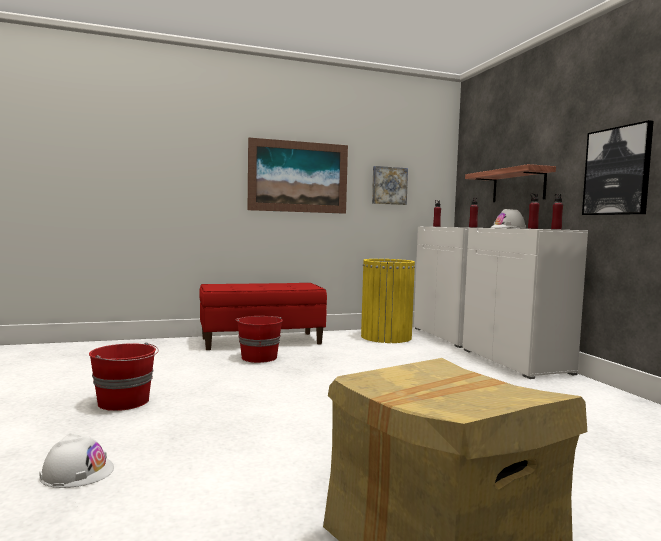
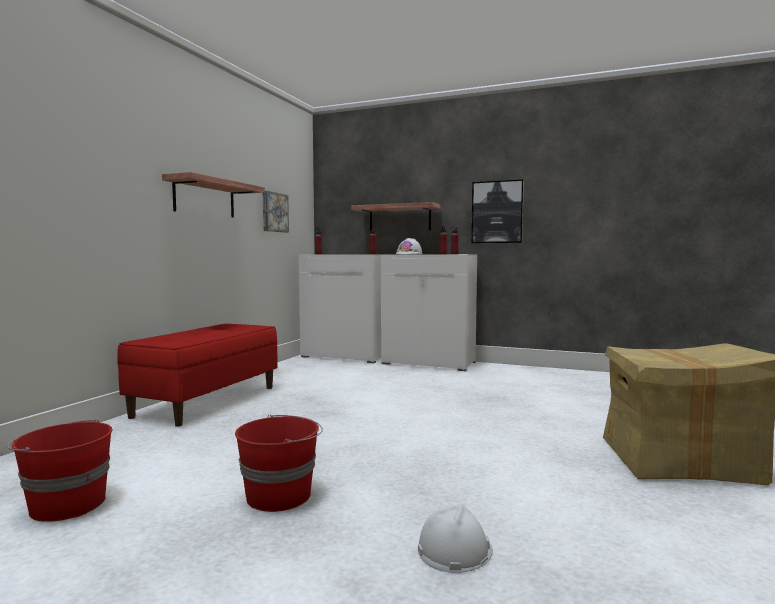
camera: 50 degrees left, 0 degrees up
(258, 357) = (259, 414): red bucket -> red bucket (66, 504)
(298, 177) = (204, 198): picture -> shelf
(386, 337) = (303, 368): yellow trash can -> none

